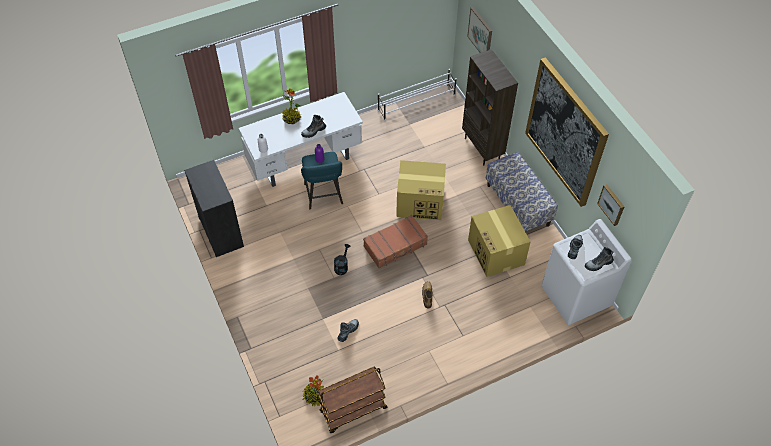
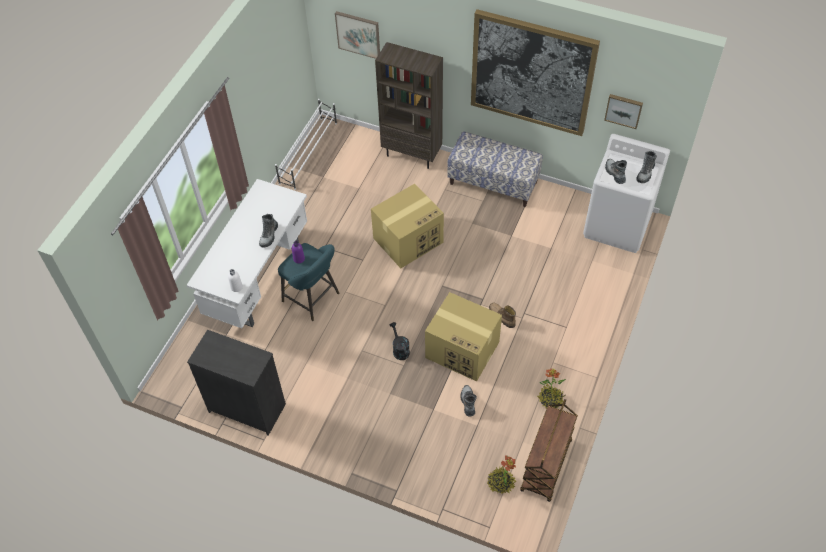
camera: 40 degrees left, 0 degrees up
(292, 118) = (233, 238): potted plant -> potted plant (550, 399)
(395, 245) = (428, 294): brown suitcase -> none
(496, 253) = (519, 236): cardboard box -> cardboard box (463, 350)

